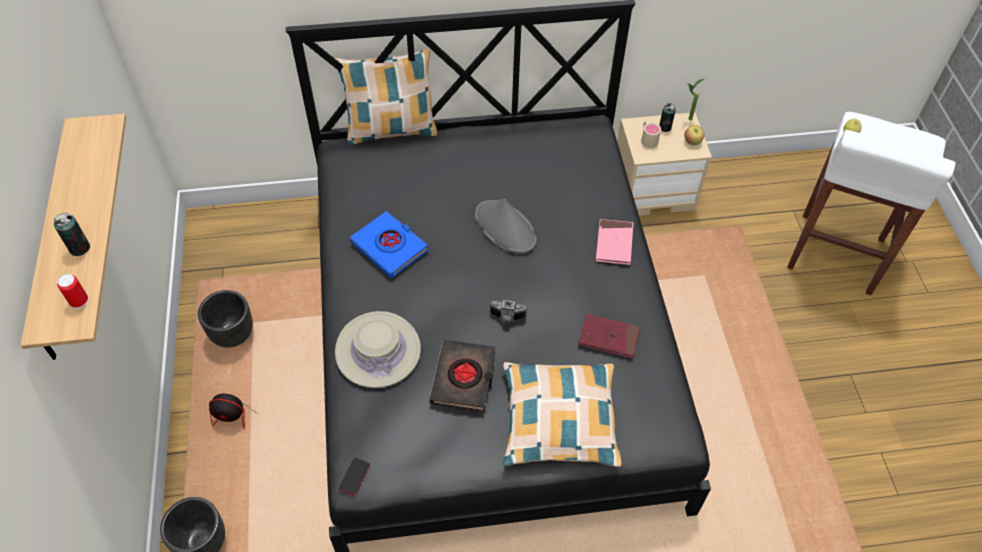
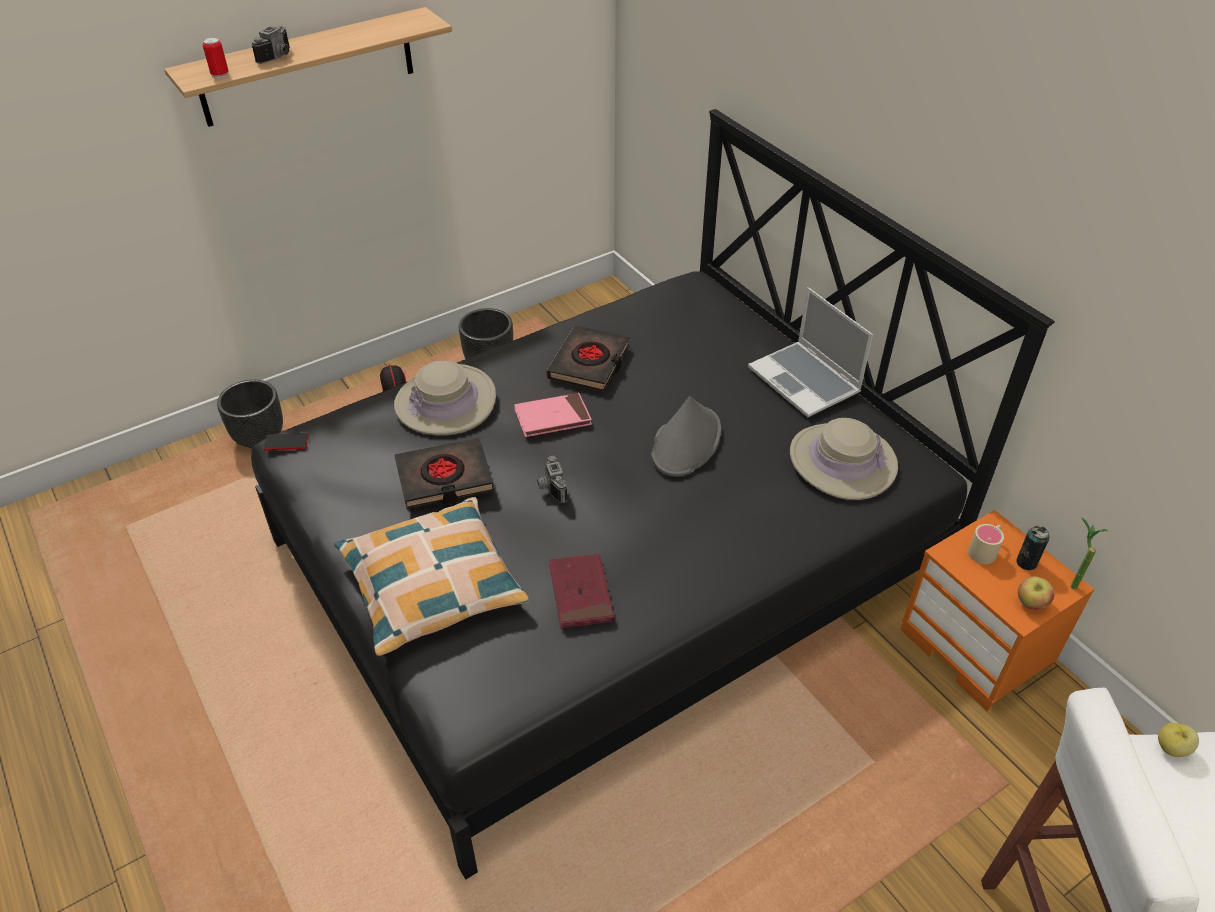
camera: 65 degrees right, 10 degrees down
(79, 248) = (279, 57): can -> camera
(390, 247) = (589, 363): blue book -> black book
(391, 130) = (756, 307): pillow -> none
(485, 142) = (805, 381): none -> laptop
(567, 160) = (842, 461): none -> beige hat
(614, 244) = (740, 552): pink book -> pink book (552, 418)
(653, 190) = (977, 648): beige nightstand -> orange nightstand

